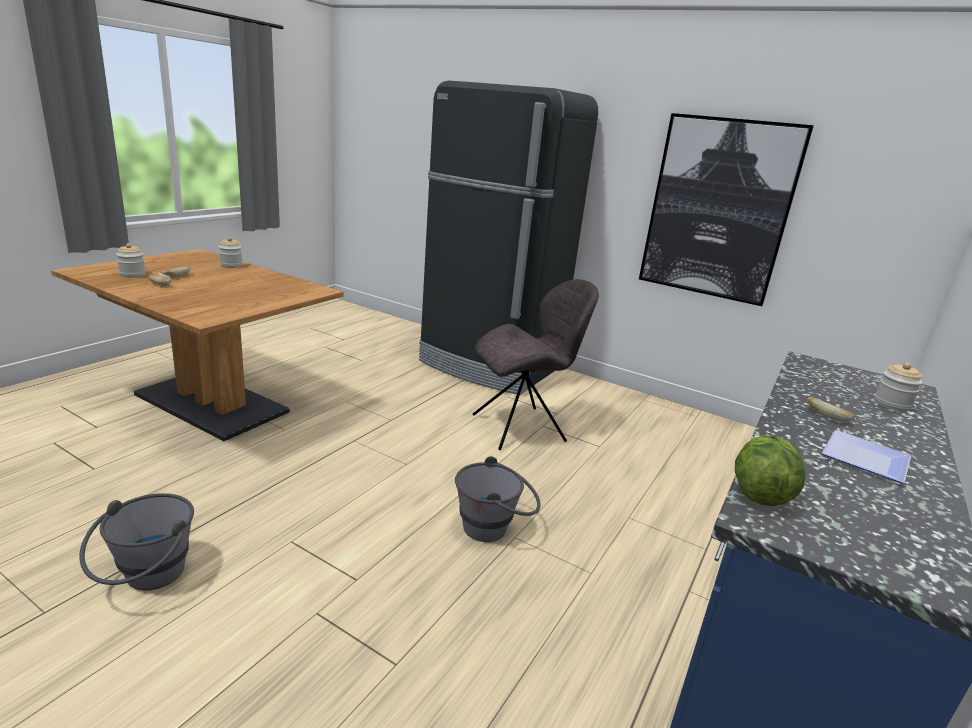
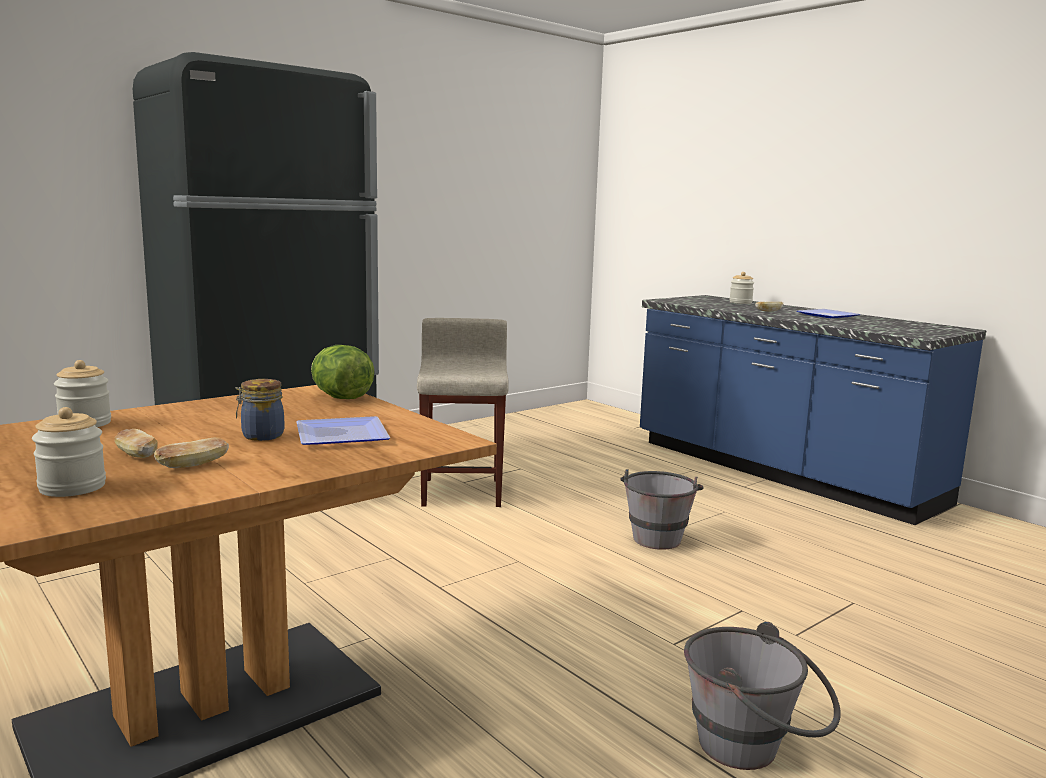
camera: 70 degrees left, 10 degrees down
(212, 288) = (261, 436): none -> jar
(212, 301) = (345, 436): none -> plate
(522, 428) = (462, 491): grey chair -> beige stool
(718, 209) = (447, 208): picture -> none
(760, 493) = (888, 331): lettuce -> lettuce (341, 397)

